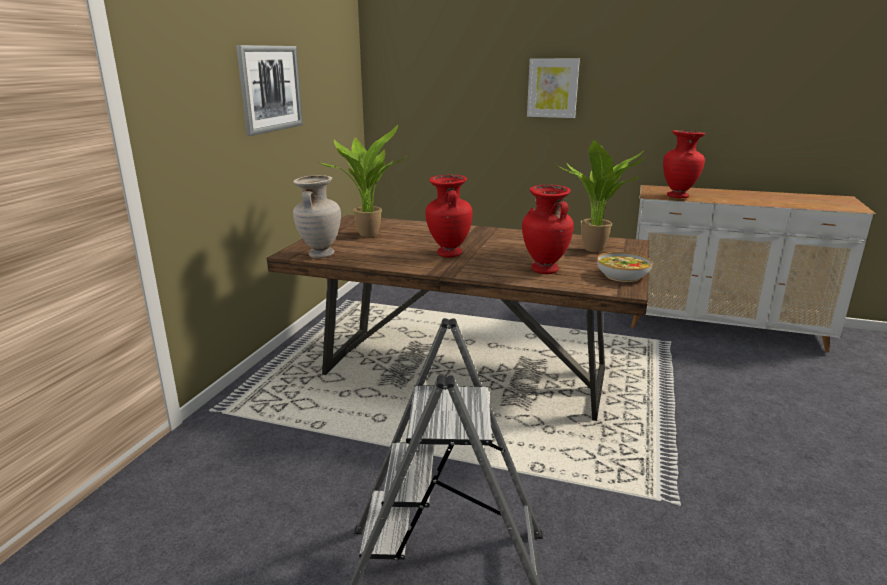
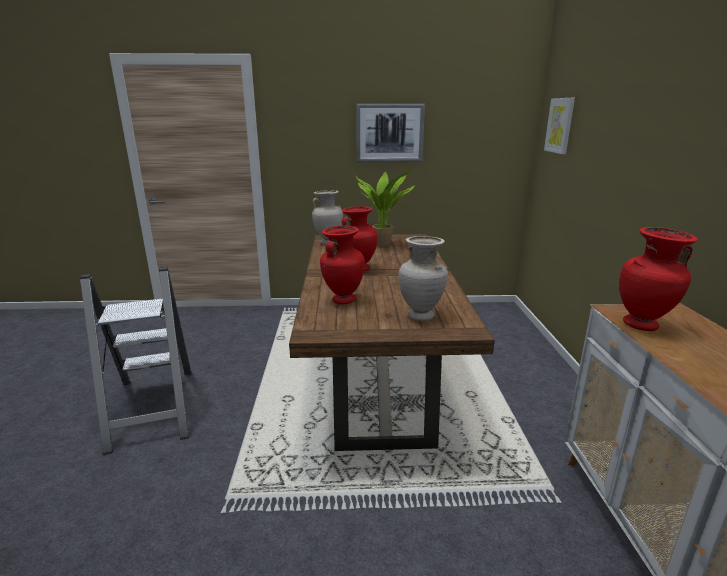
camera: 70 degrees right, 0 degrees up
(552, 88) = (636, 153): picture -> picture (560, 125)
(597, 250) = (421, 316): potted plant -> beige vase
(622, 276) = (350, 330): bowl -> none

